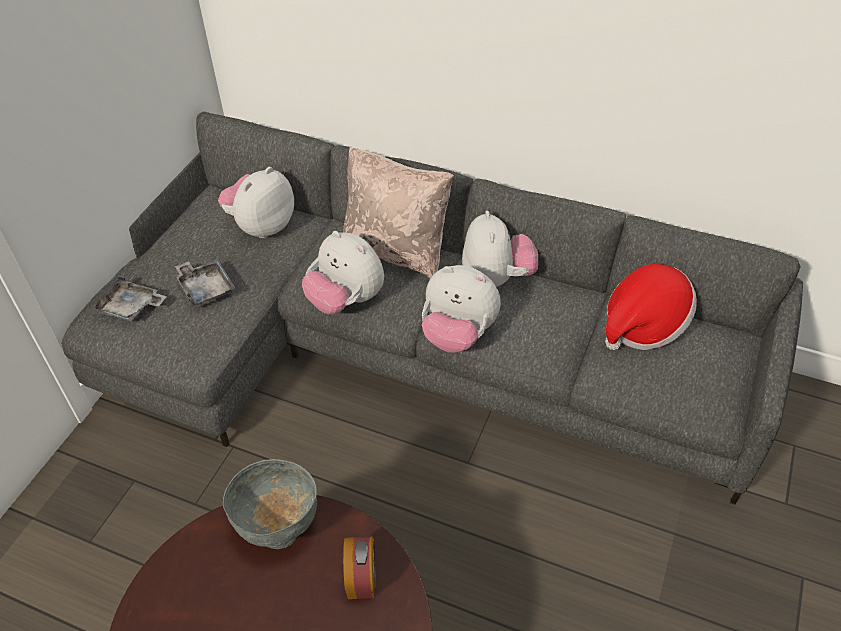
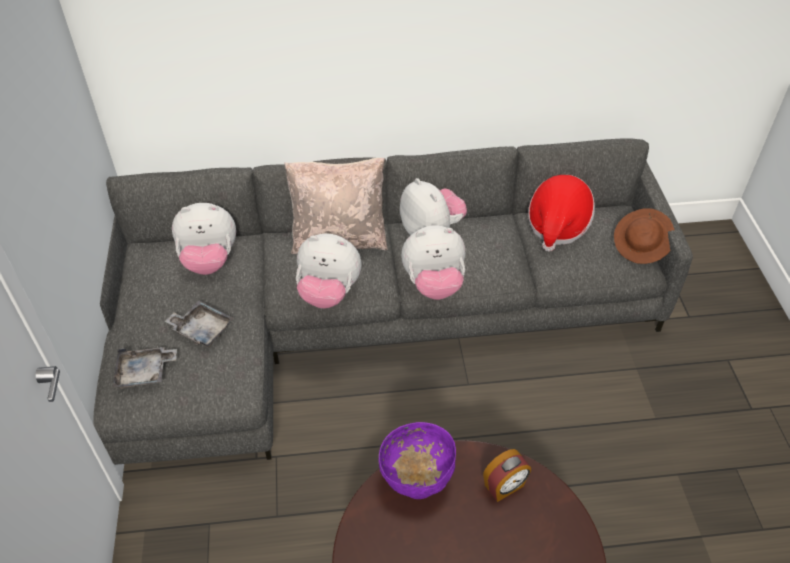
camera: 30 degrees left, 0 degrees up
(261, 226) = (209, 261): plush toy -> plush toy turned 105 degrees counterclockwise
(279, 528) = (417, 481): grey bowl -> purple bowl
(362, 579) = (504, 486): alarm clock -> alarm clock turned 90 degrees clockwise
(732, 388) = (641, 246): none -> brown hat

